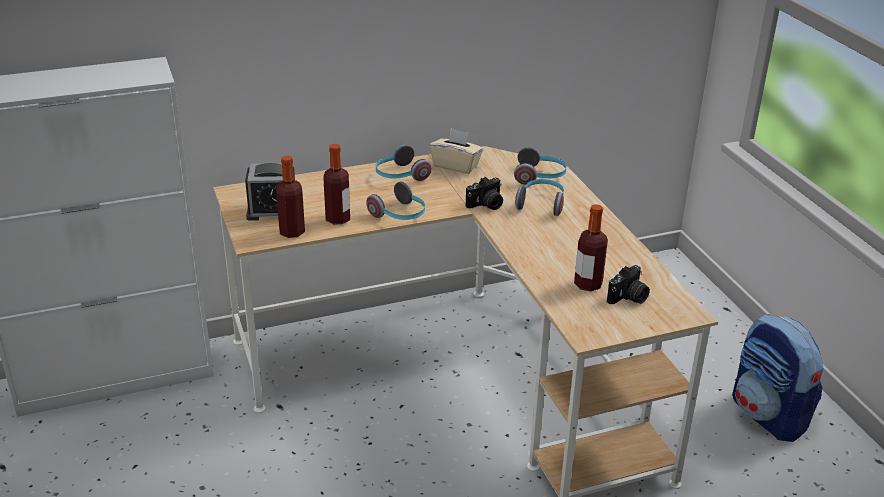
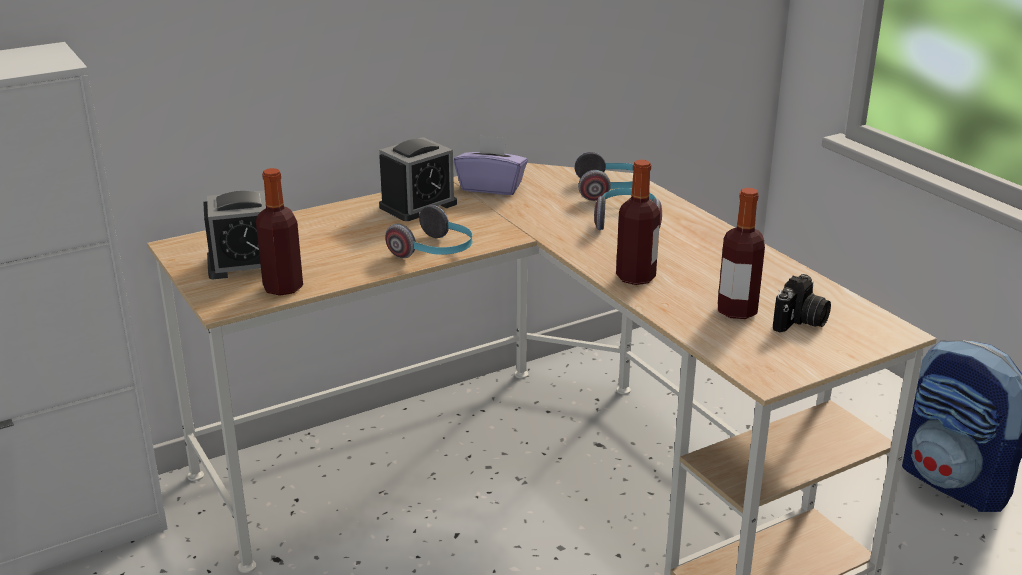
camera: 10 degrees left, 5 degrees down
(338, 219) = (346, 265): bottle -> bottle (635, 277)
(400, 176) = (418, 205): headphones -> alarm clock
(456, 165) = (491, 187): beige tissue box -> purple tissue box
(486, 205) = (552, 229): camera -> none

